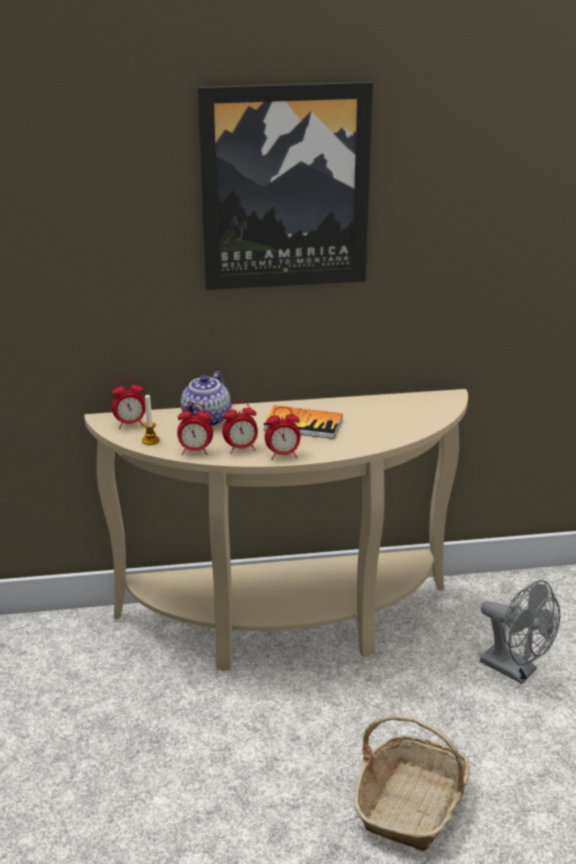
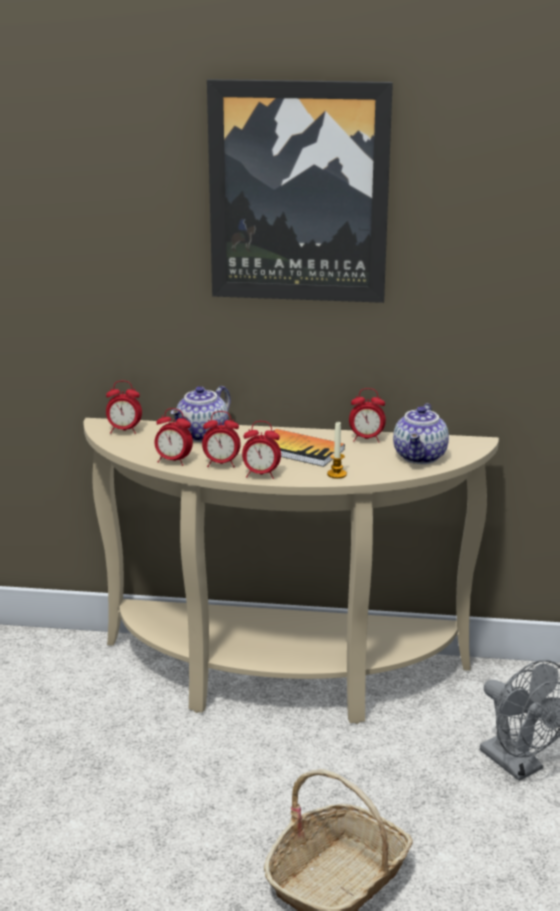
camera: 15 degrees right, 5 degrees down
(150, 440) = (135, 447): candle -> candle (336, 474)
(355, 405) = (366, 439): none -> alarm clock
(412, 418) = (421, 457): none -> teapot

